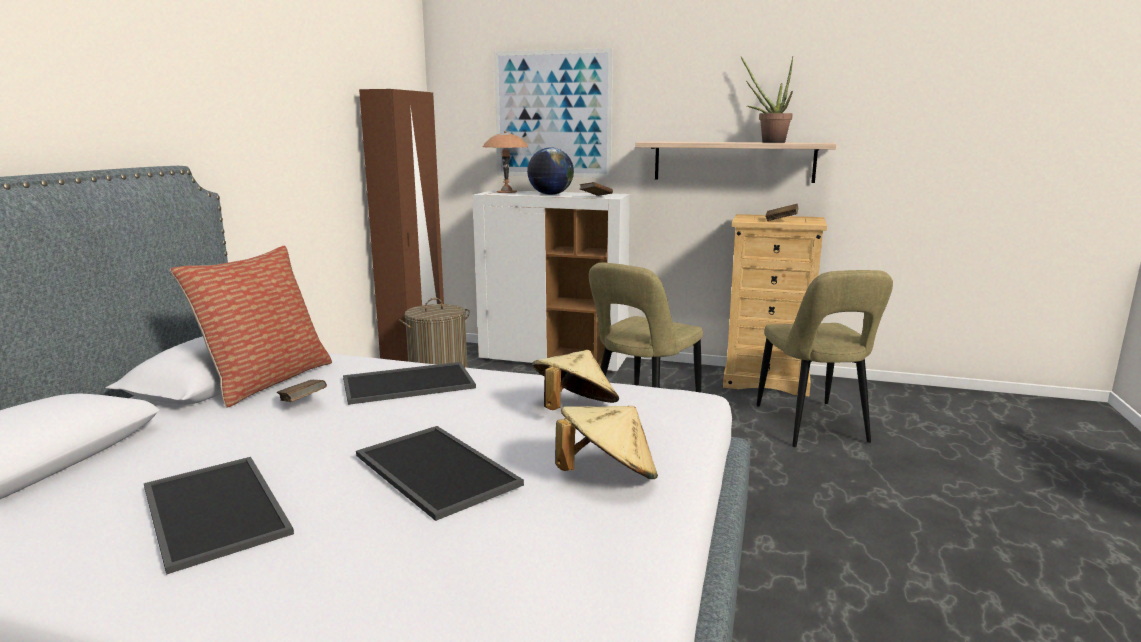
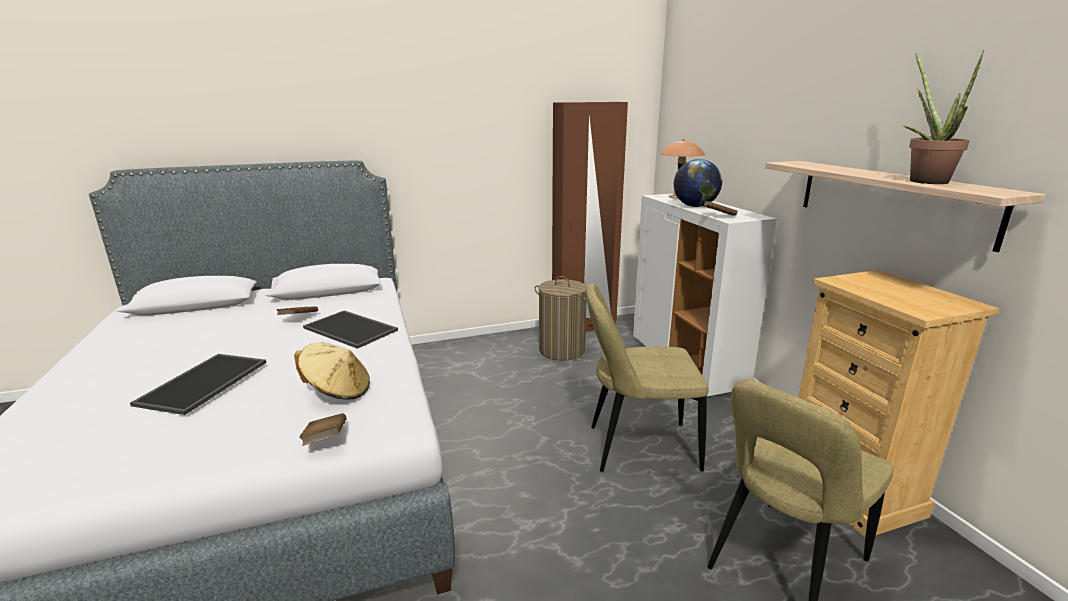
camera: 55 degrees right, 5 degrees up
(211, 510) = (148, 352): tray -> none
(266, 380) = (328, 299): pillow -> none
(552, 114) = (731, 124): picture -> none
(607, 475) = (216, 439): beige hat -> none
(781, 220) = (890, 294): brown book -> brown book (326, 440)

